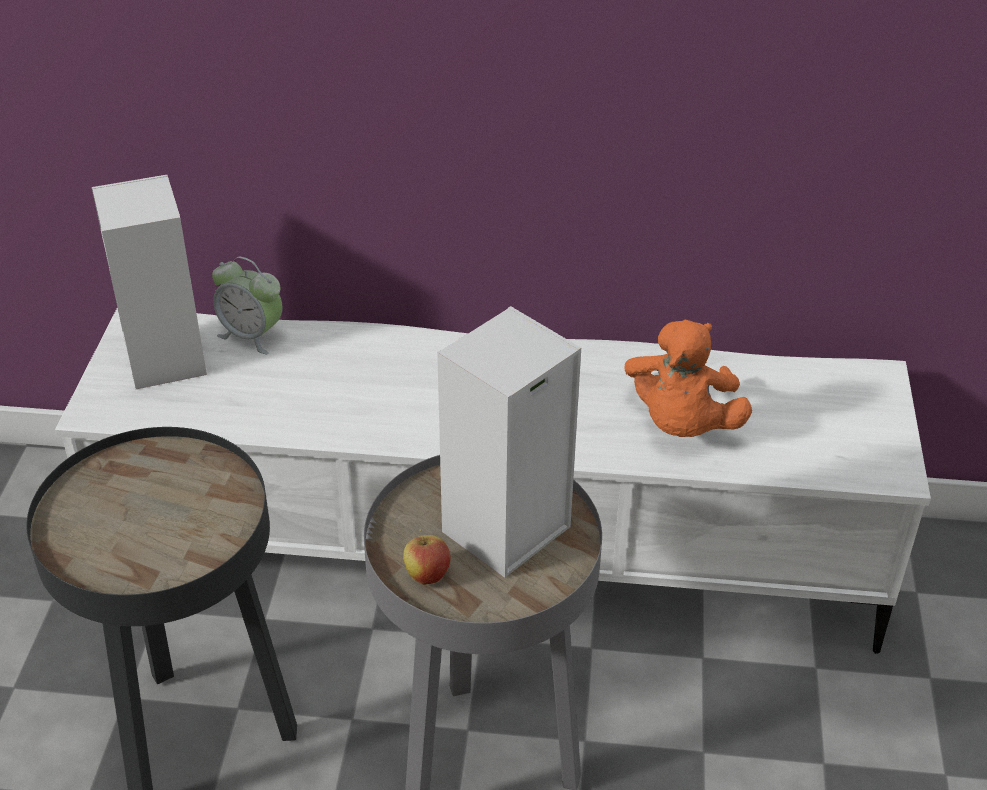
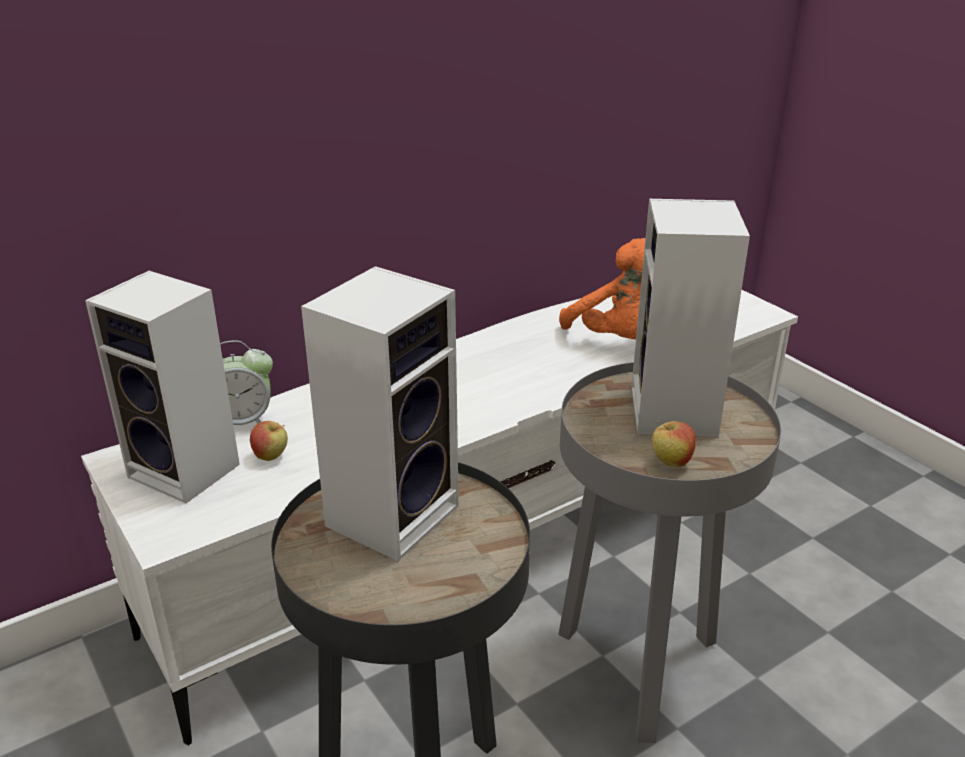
camera: 40 degrees left, 10 degrees down
(173, 487) = (393, 512): none -> speaker
(235, 380) = (271, 457): none -> apple

